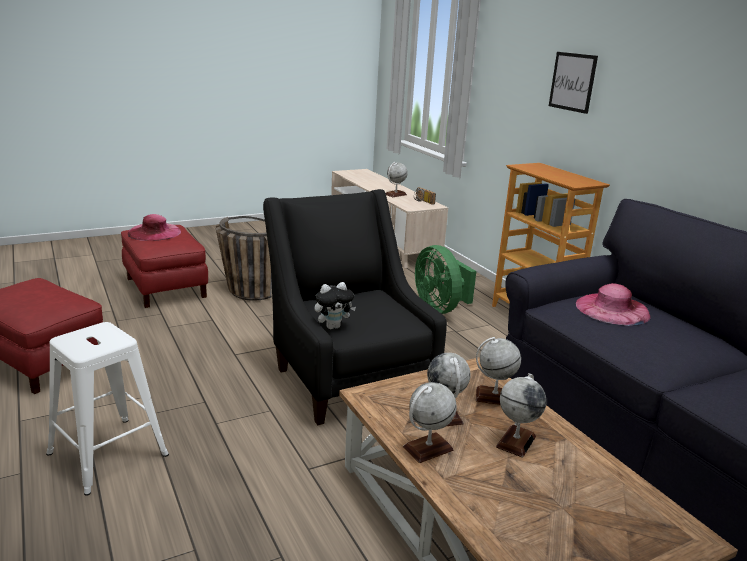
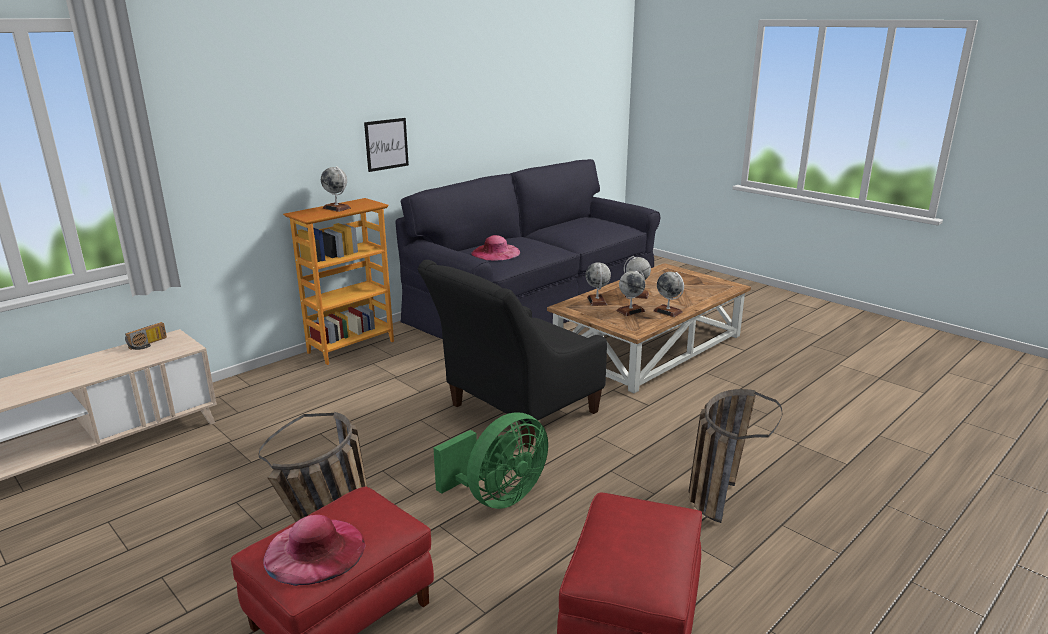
camera: 105 degrees left, 0 degrees up
(106, 454) = (719, 492): white stool -> basket
(333, 326) = (565, 344): plush toy -> none
(395, 194) = (107, 364): globe -> globe (337, 208)
(440, 308) = (343, 388): green fan -> green fan (498, 497)
(572, 82) = (295, 125): picture -> picture (386, 144)

